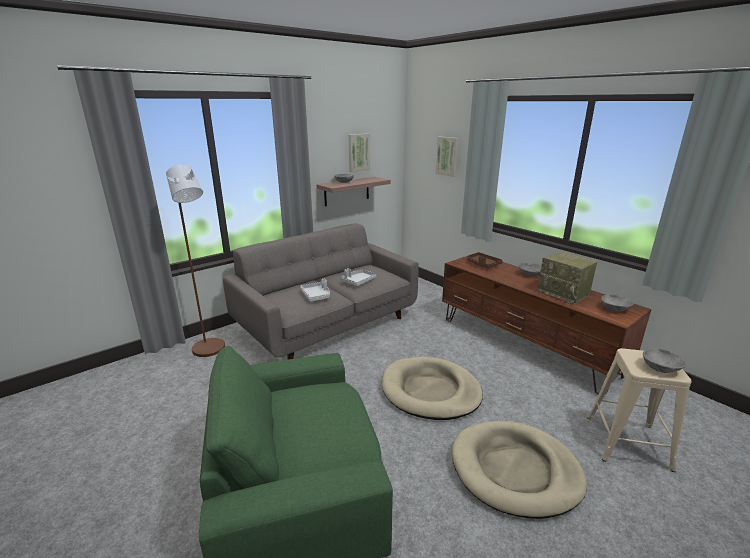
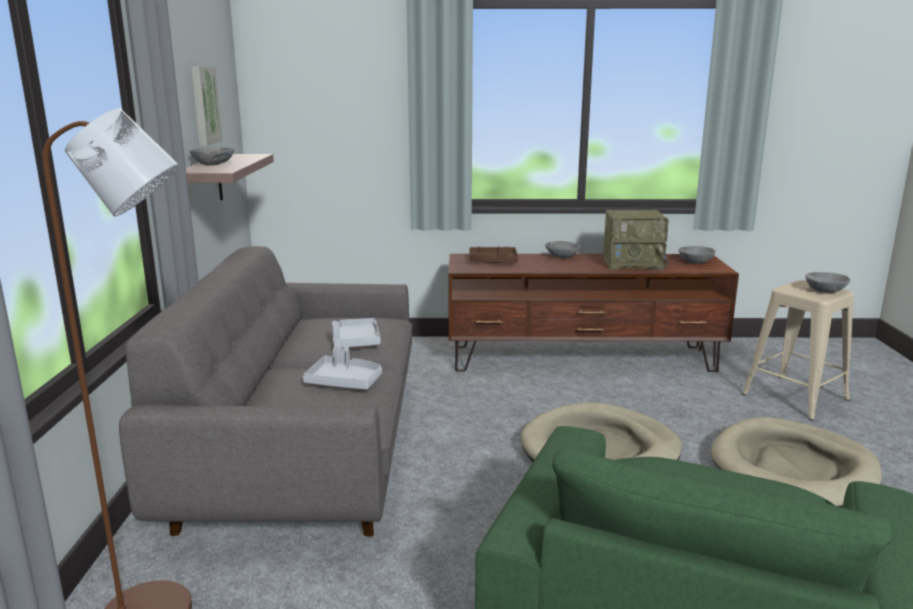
camera: 50 degrees left, 5 degrees down
(447, 156) = (353, 104): picture -> none

